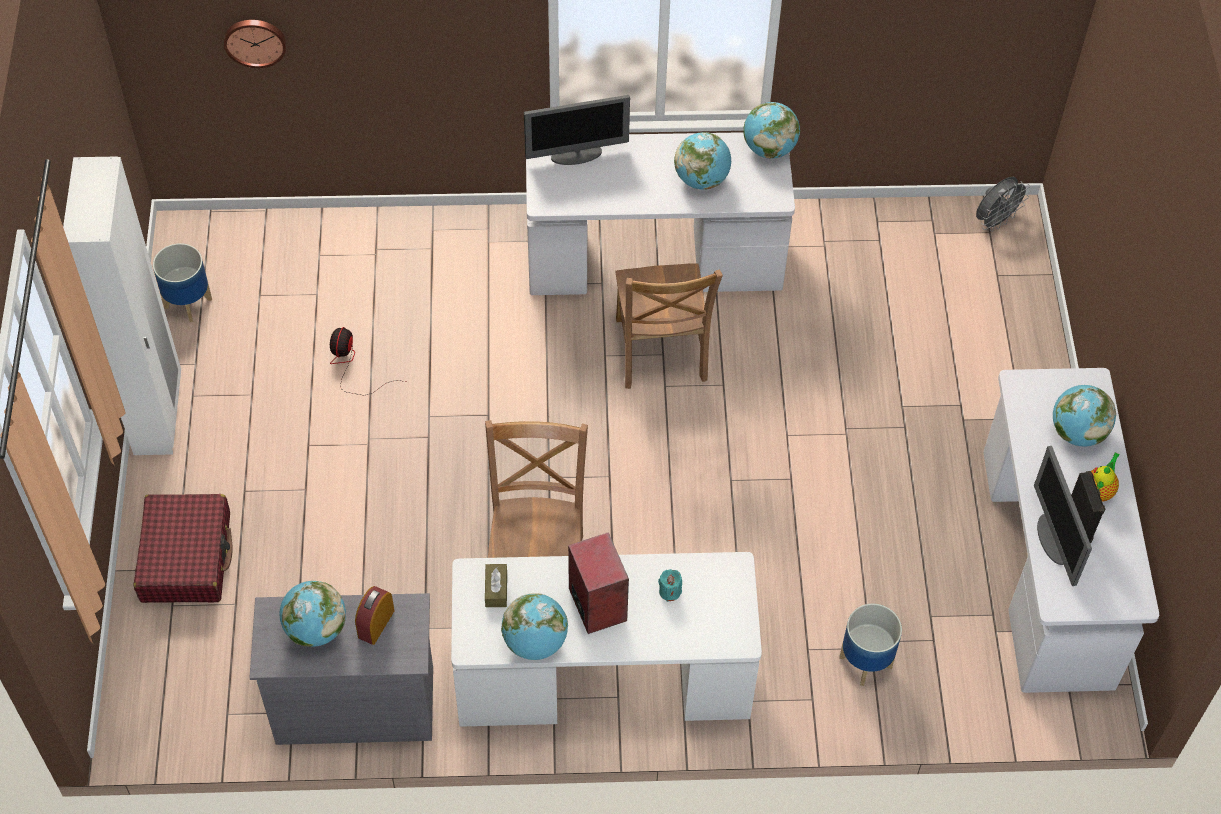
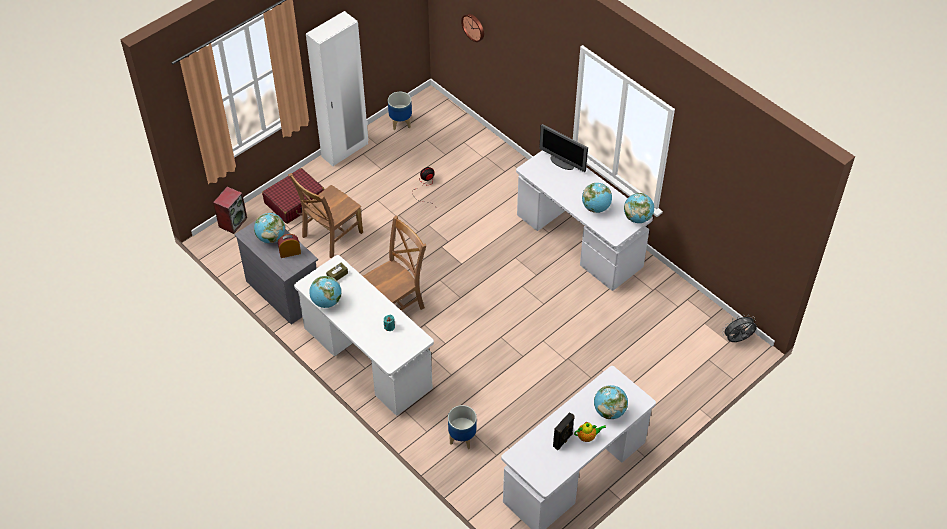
camera: 50 degrees right, 5 degrees down
(596, 604) = (361, 308): speaker -> speaker (233, 222)
(660, 353) = (536, 273): brown chair -> brown chair (330, 236)
(995, 221) = (737, 340): grey fan -> grey fan turned 150 degrees clockwise
(1053, 540) = (545, 436): monitor -> none

